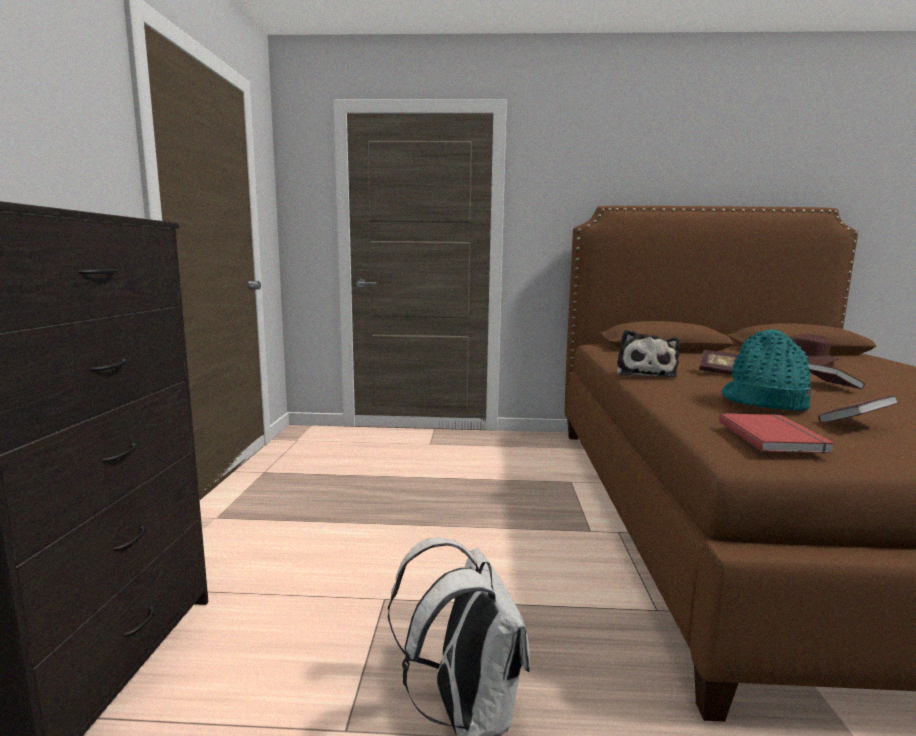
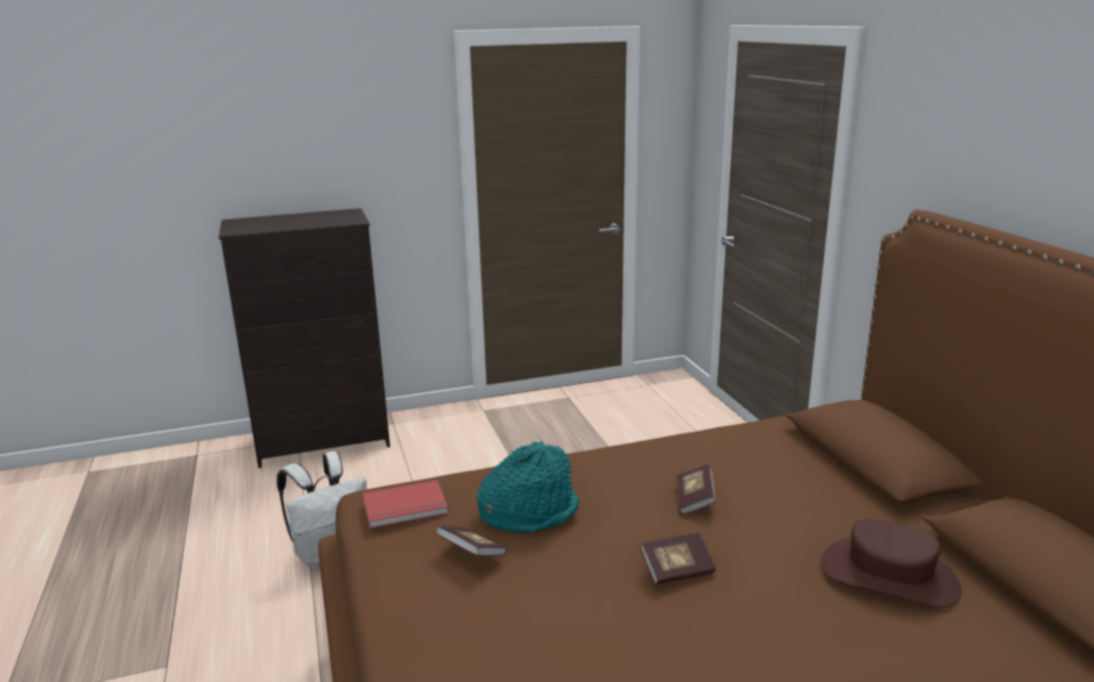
camera: 70 degrees right, 10 degrees up
(645, 373) = (649, 454): plush toy -> none

